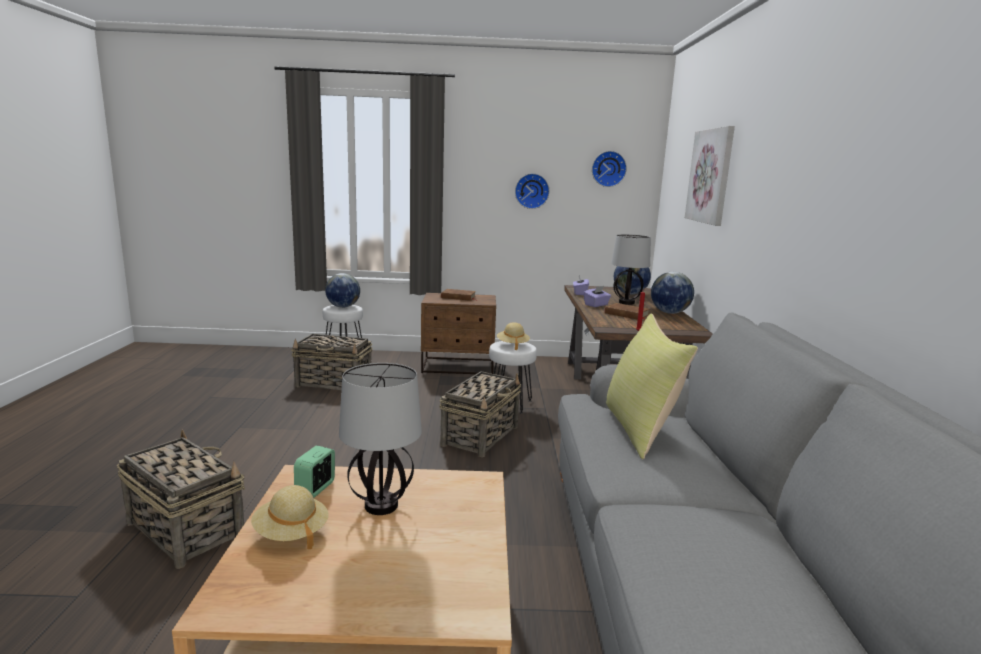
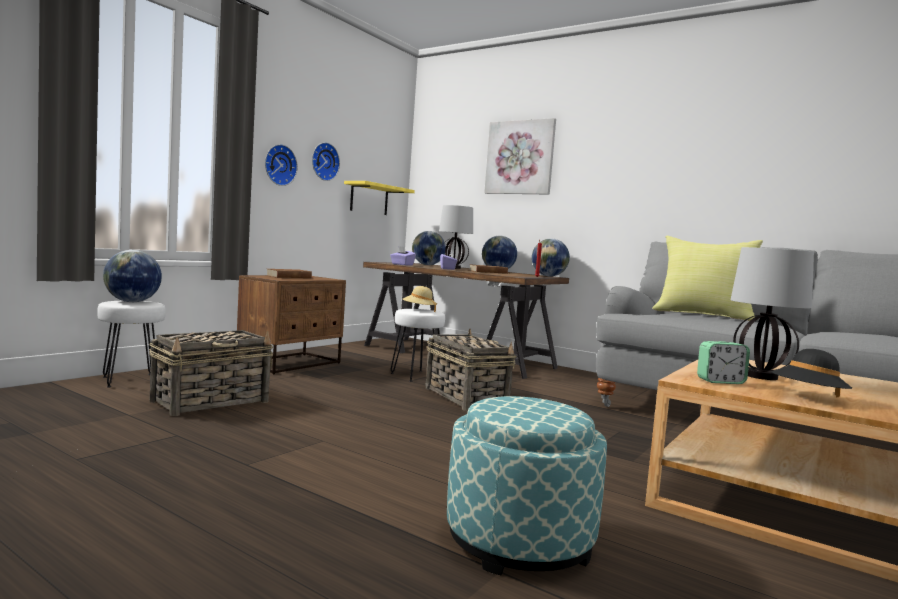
camera: 55 degrees left, 10 degrees down
(185, 529) = (519, 541): basket -> ottoman
(291, 533) = (808, 397): beige hat -> black hat
(315, 488) = (720, 381): alarm clock -> alarm clock turned 60 degrees counterclockwise
(593, 221) = (369, 199): none -> yellow shelf
(608, 169) = (379, 149): wall clock -> wall clock (279, 165)
(690, 330) = (549, 276): none -> globe

